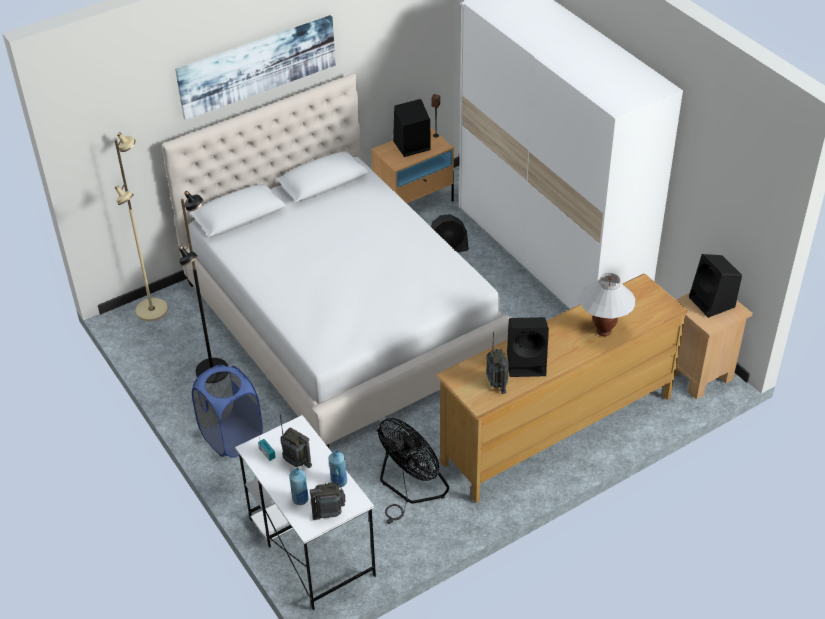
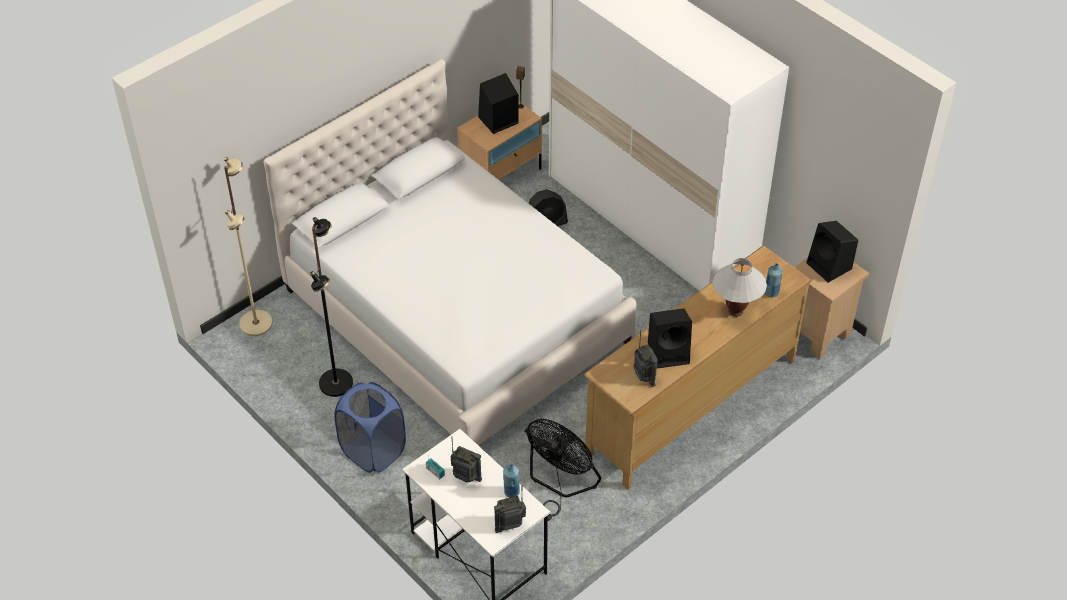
camera: 10 degrees left, 5 degrees up
(257, 66) = (350, 67): picture -> none
(300, 499) = (478, 514): blue bottle -> blue bottle (771, 293)

